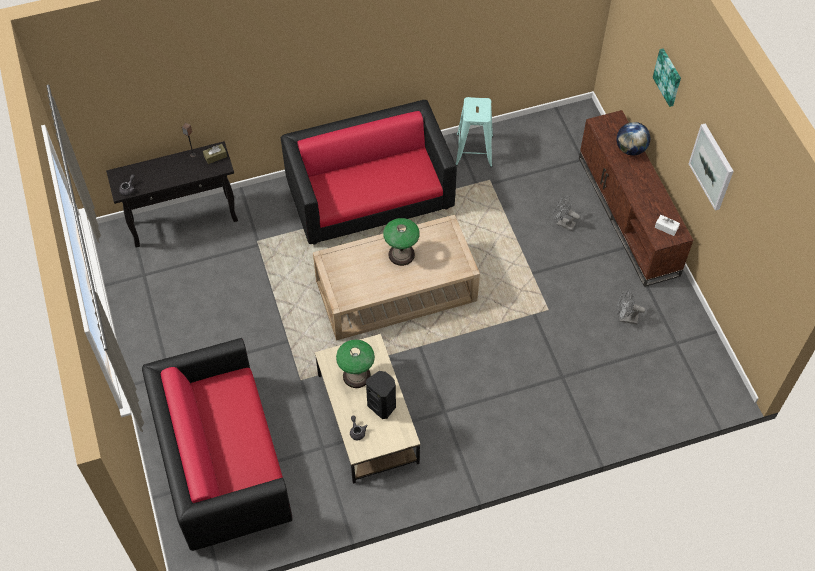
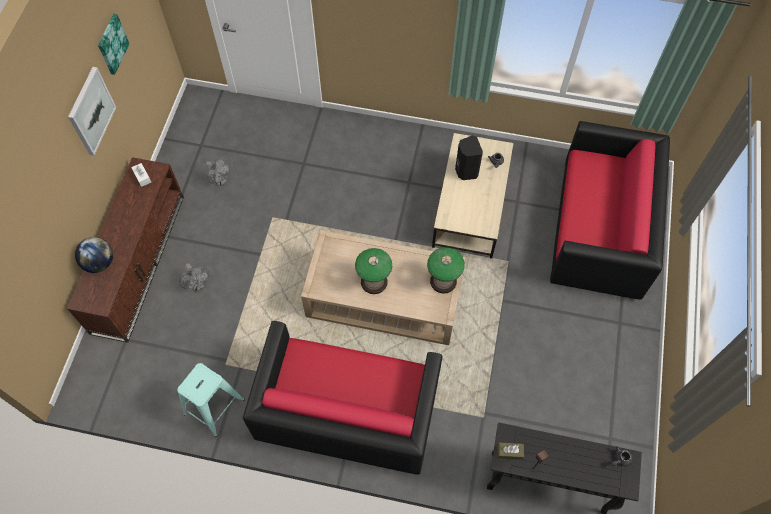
camera: 150 degrees left, 5 degrees up
(356, 375) = (473, 203): table lamp -> table lamp (443, 281)
(668, 77) = (41, 196): picture -> picture (111, 44)

